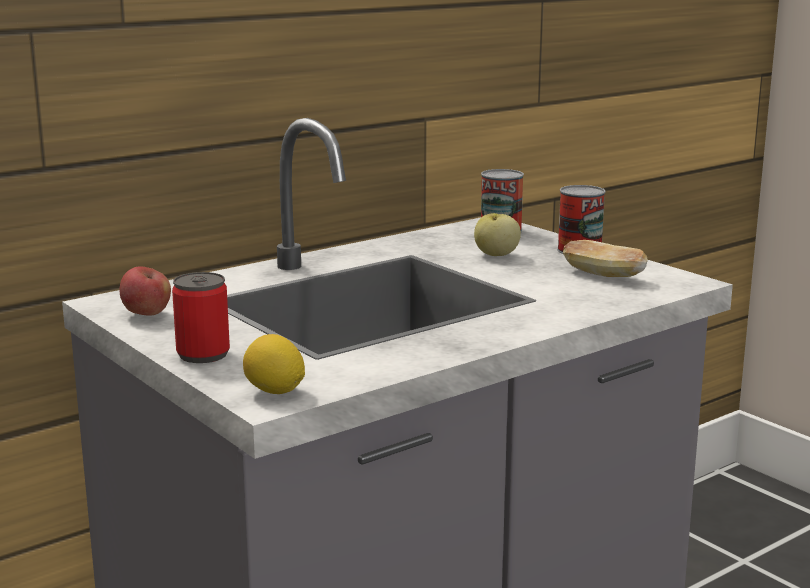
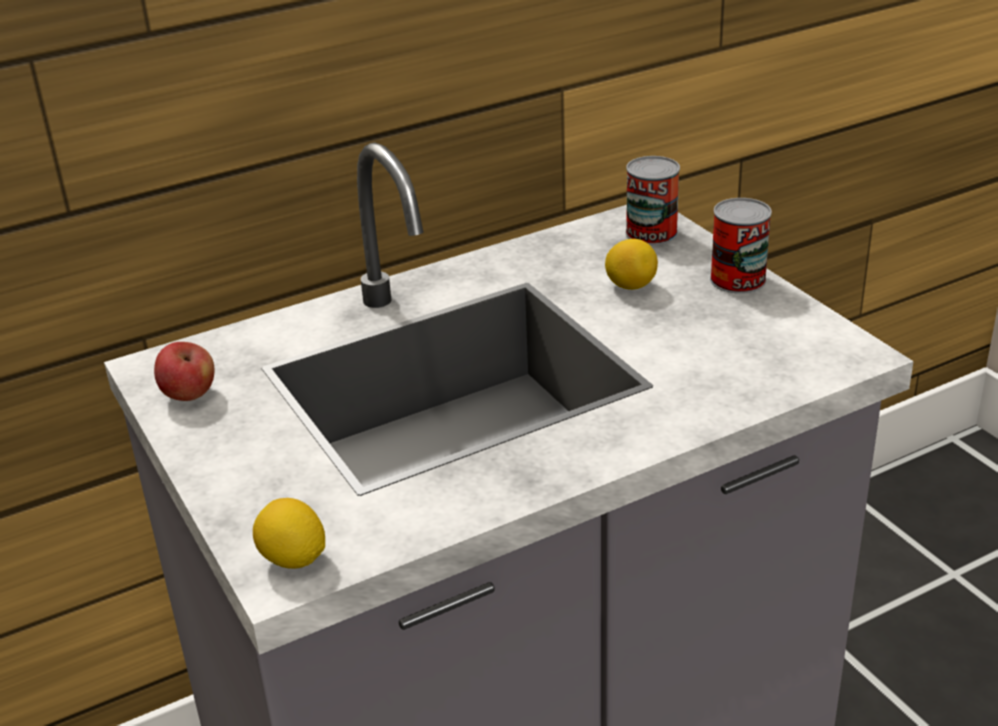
camera: 10 degrees right, 15 degrees up
(203, 354) = (232, 479): can -> none
(496, 255) = (630, 286): apple -> lemon
(603, 275) = (752, 336): bread -> none

